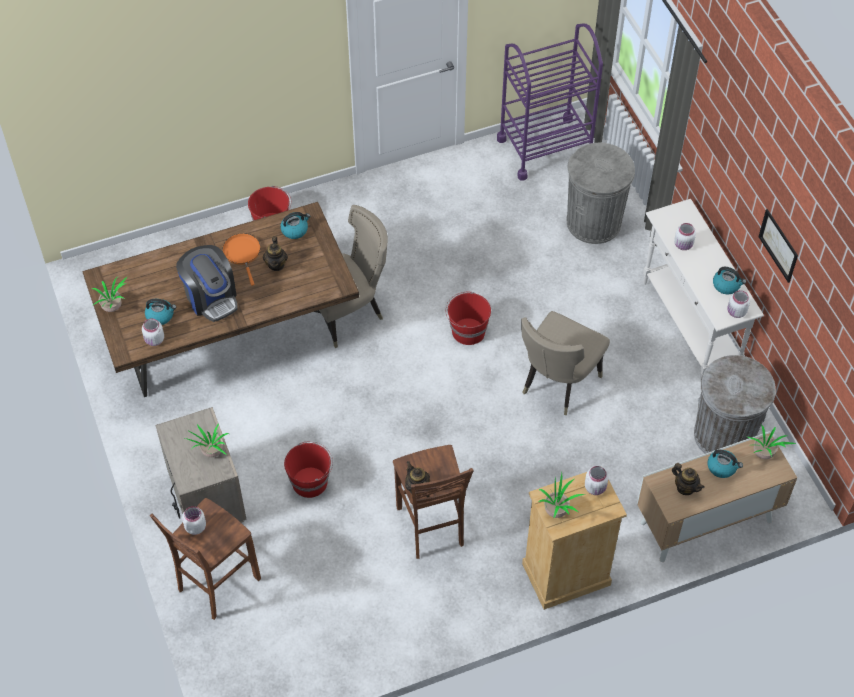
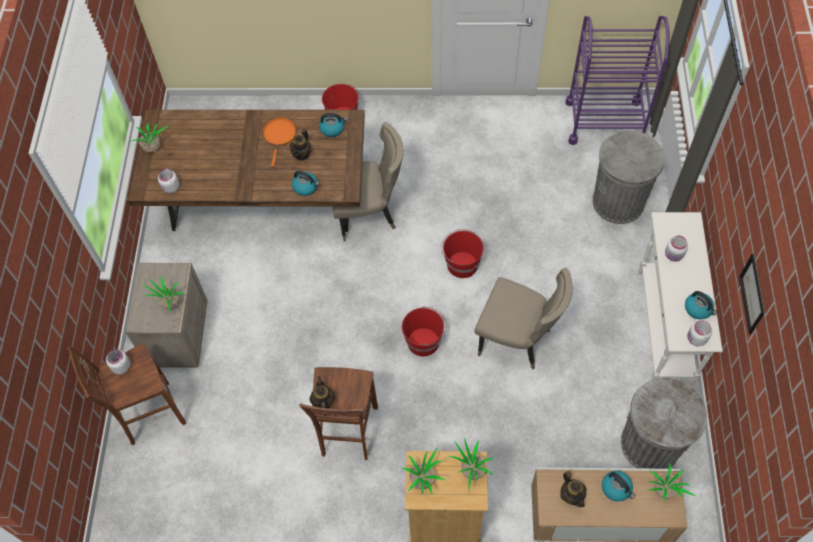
camera: 25 degrees right, 5 degrees up
(160, 315) = (186, 168): kettle -> kettle (306, 187)
(211, 297) = (234, 166): coffee machine -> none
(310, 481) = (267, 352): red bucket -> red bucket (424, 341)
(557, 384) = (517, 340): beige chair -> beige chair turned 120 degrees counterclockwise
(596, 487) = (471, 471): white jar -> potted plant

